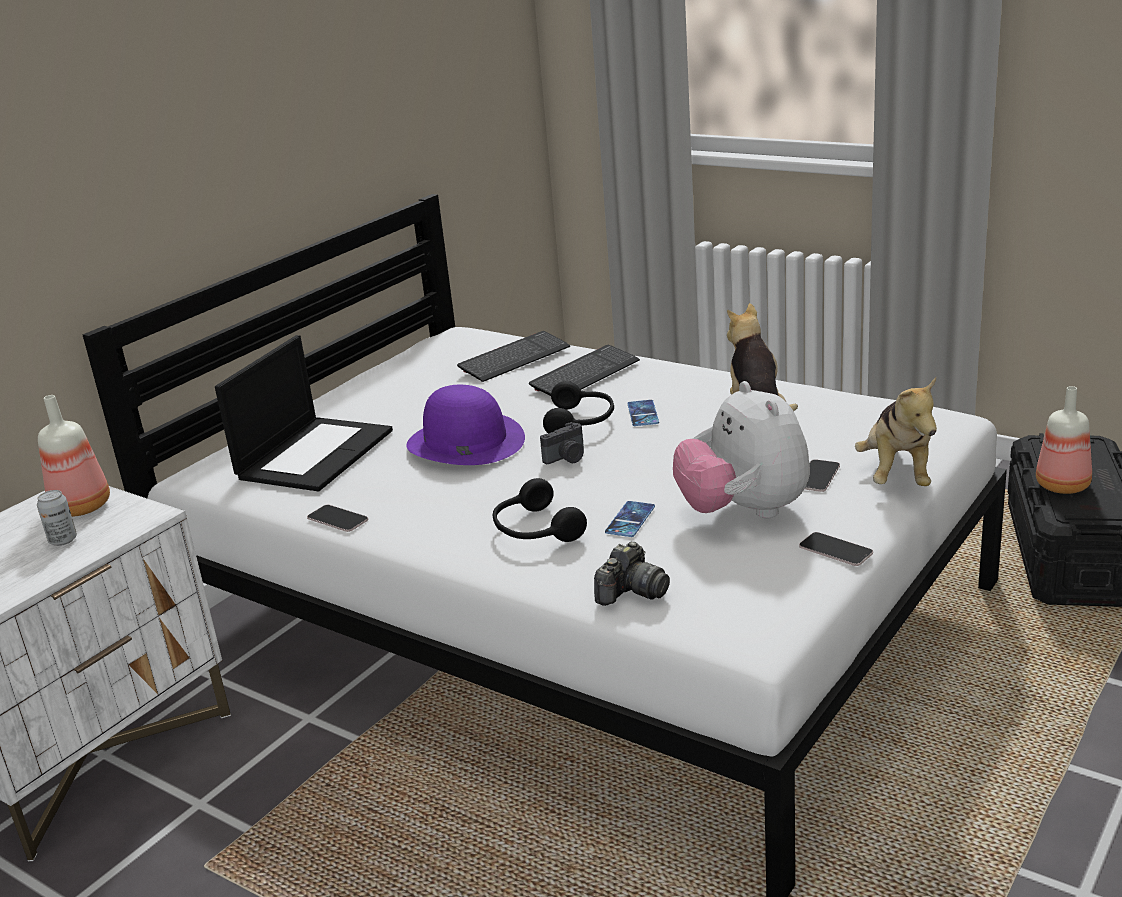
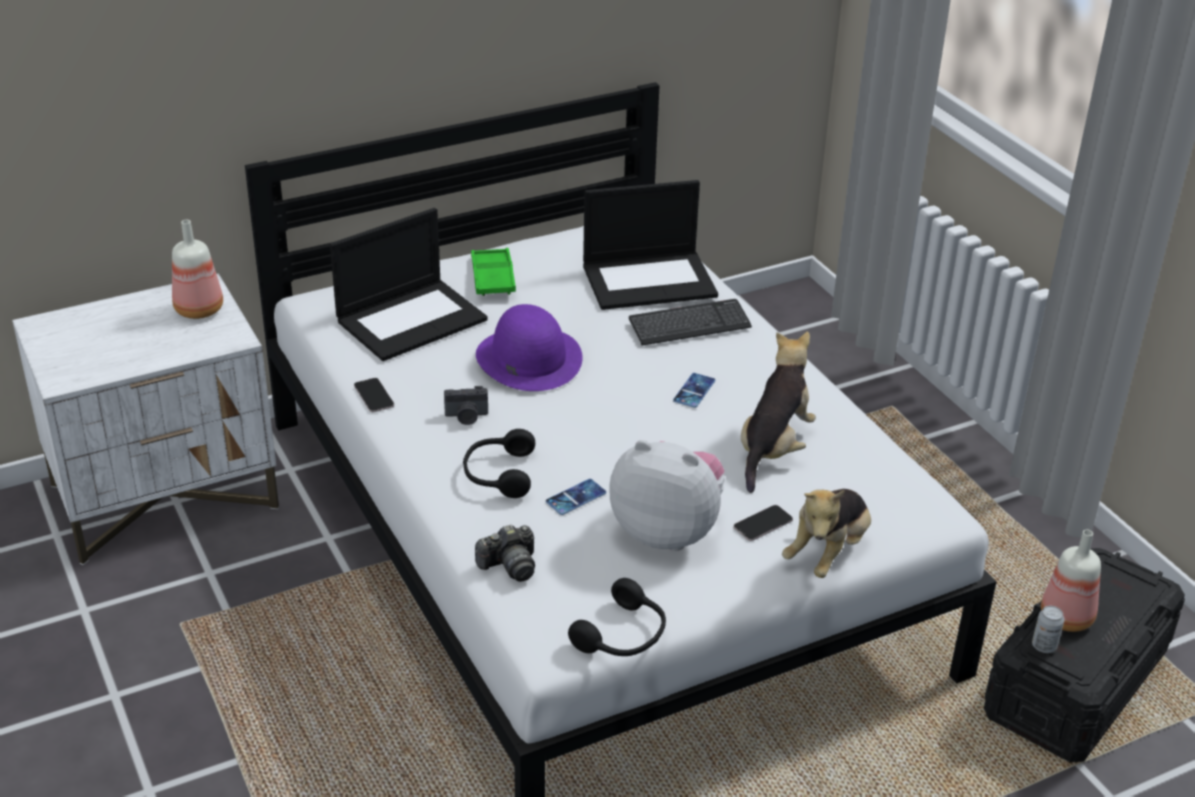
camera: 25 degrees right, 10 degrees up
(63, 540) = (165, 337): can -> can (1044, 646)
(363, 402) = (493, 277): none -> green tray
(514, 359) = (650, 280): keyboard -> laptop
(567, 458) = (589, 412): camera -> camera (466, 417)
(581, 421) = (636, 377): black headphones -> black headphones (623, 636)
(743, 512) = (667, 531): plush toy -> plush toy turned 105 degrees clockwise
(835, 550) = (695, 601): phone -> none

